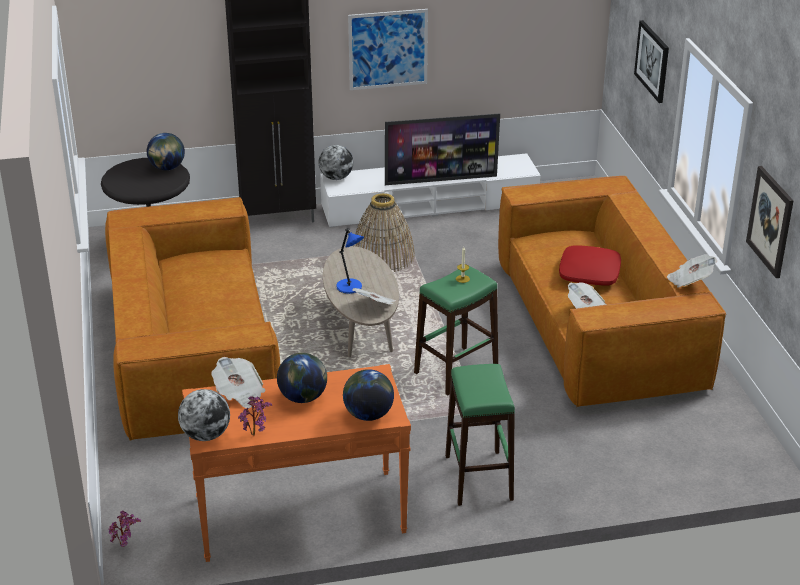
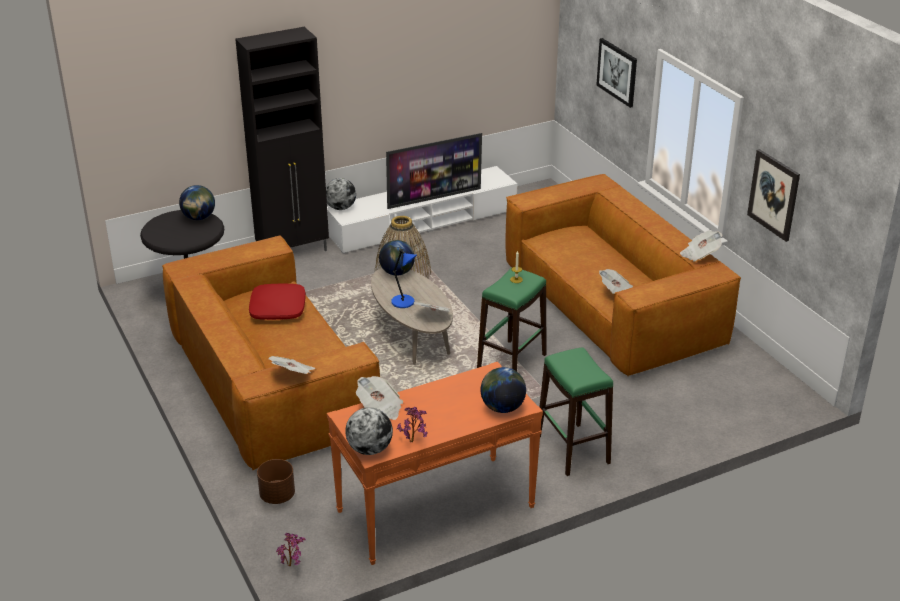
camera: 15 degrees left, 0 degrees up
(144, 471) = (277, 496): none -> brown planter
(179, 344) = (293, 374): none -> newspaper
(303, 397) = (438, 402): globe -> globe (397, 272)
(388, 49) = (378, 86): picture -> none
(589, 273) = (602, 261): red pillow -> red pillow (277, 308)

